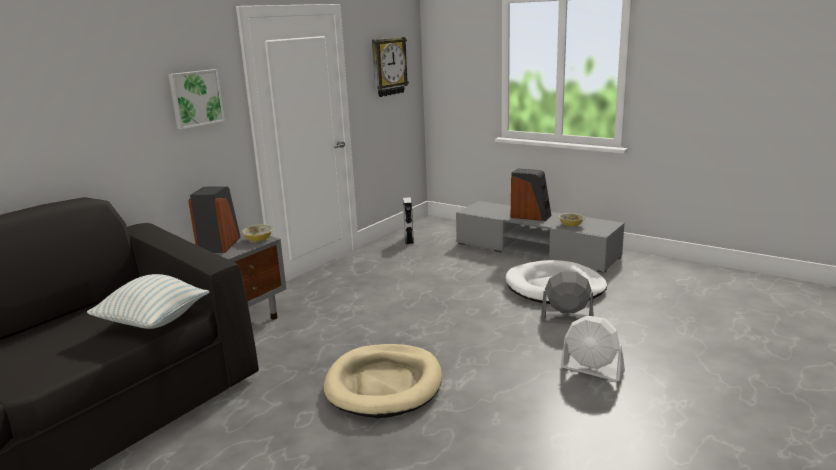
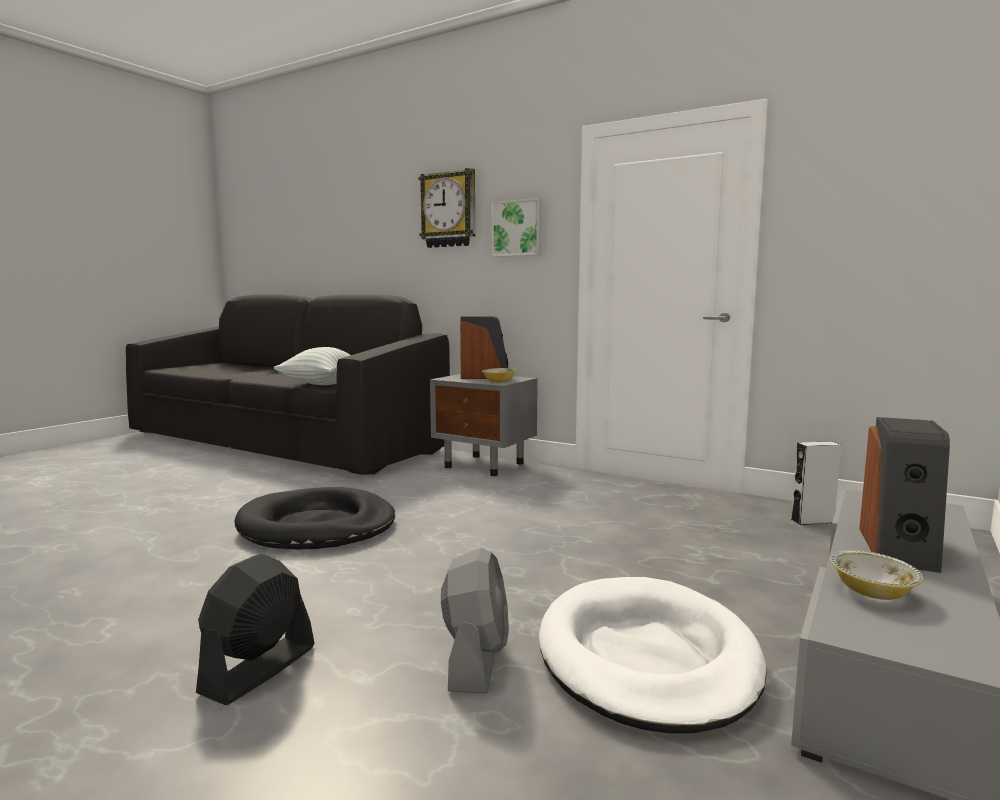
camera: 85 degrees right, 10 degrees down
(384, 384) = (317, 526): beige dog bed -> black dog bed
(388, 66) = (891, 199): wall clock -> wall clock (449, 210)
(592, 370) = (258, 669): white fan -> black fan

